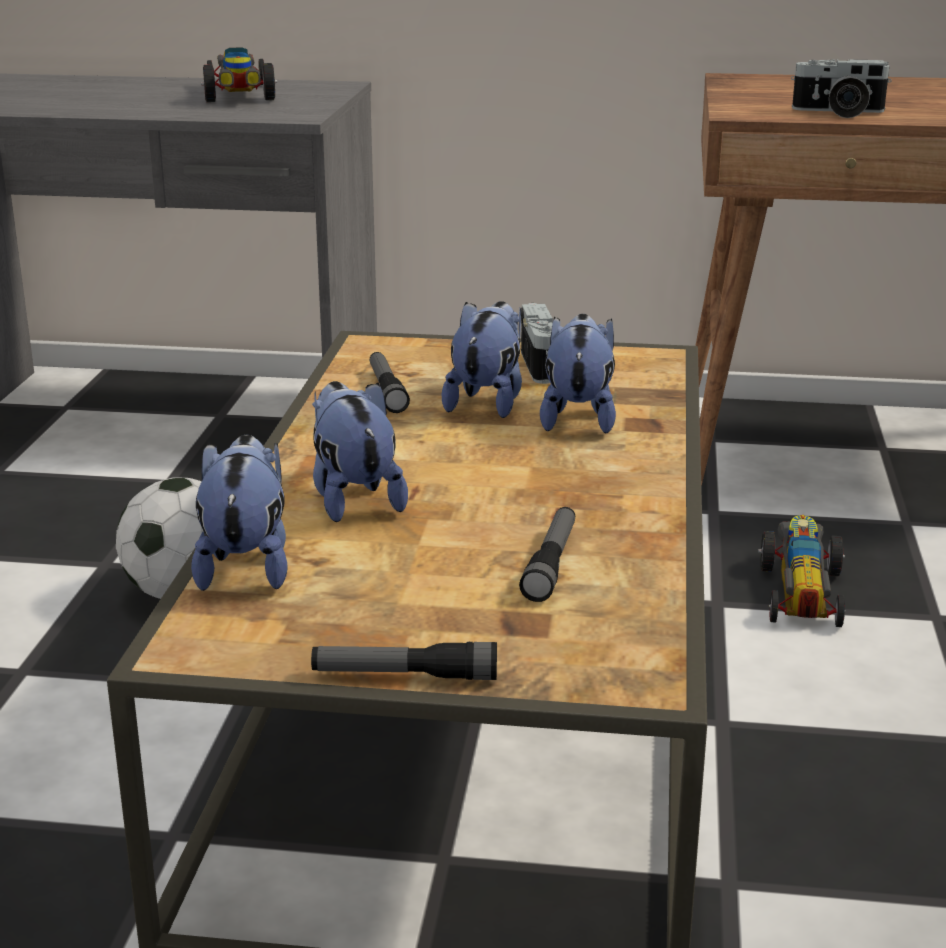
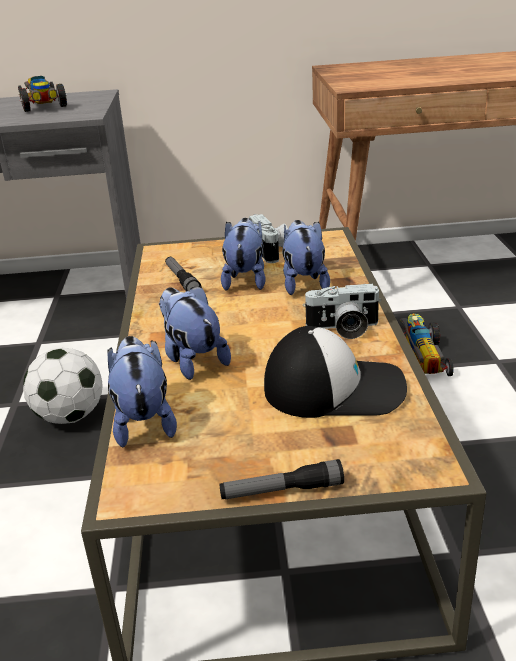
camera: 10 degrees left, 5 degrees up
(551, 564) = (335, 388): flashlight -> cap
(838, 113) = (405, 82): camera -> camera (343, 329)

